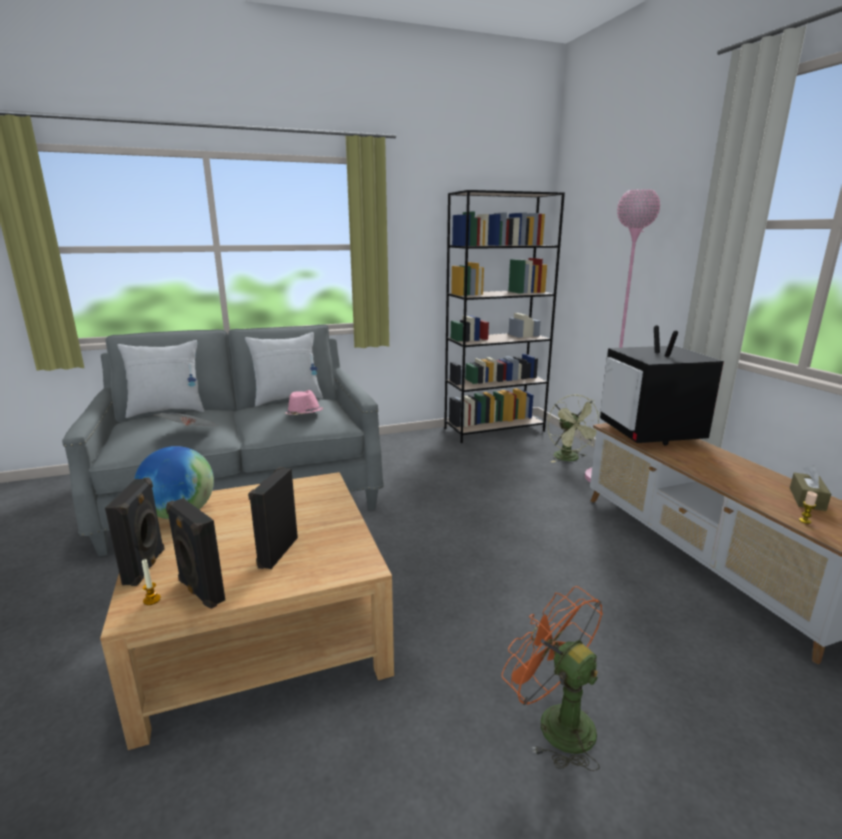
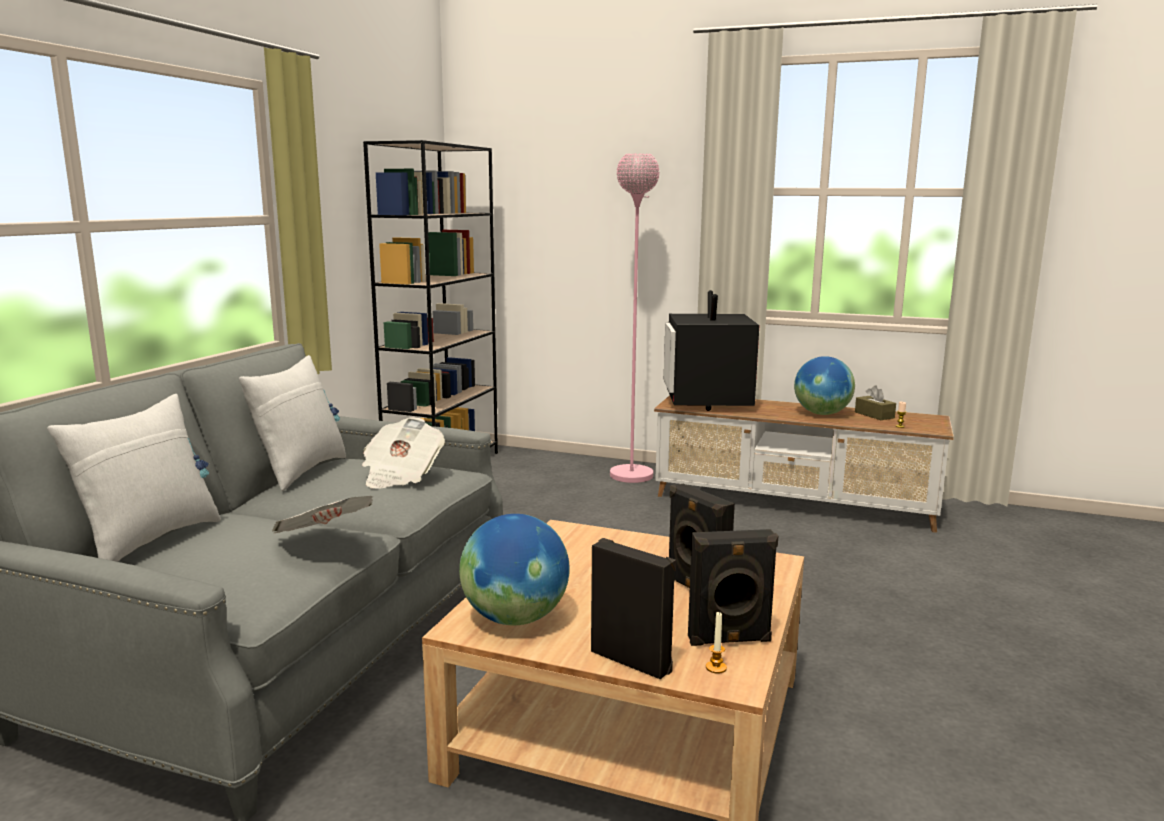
camera: 50 degrees left, 5 degrees down
(304, 415) = (401, 475): pink hat -> newspaper
(555, 722) = (911, 634): orange fan -> none
(570, 459) = (572, 469): green fan -> none
(651, 434) = (708, 403): television -> television turned 60 degrees clockwise
(742, 477) = (821, 413): none -> globe

